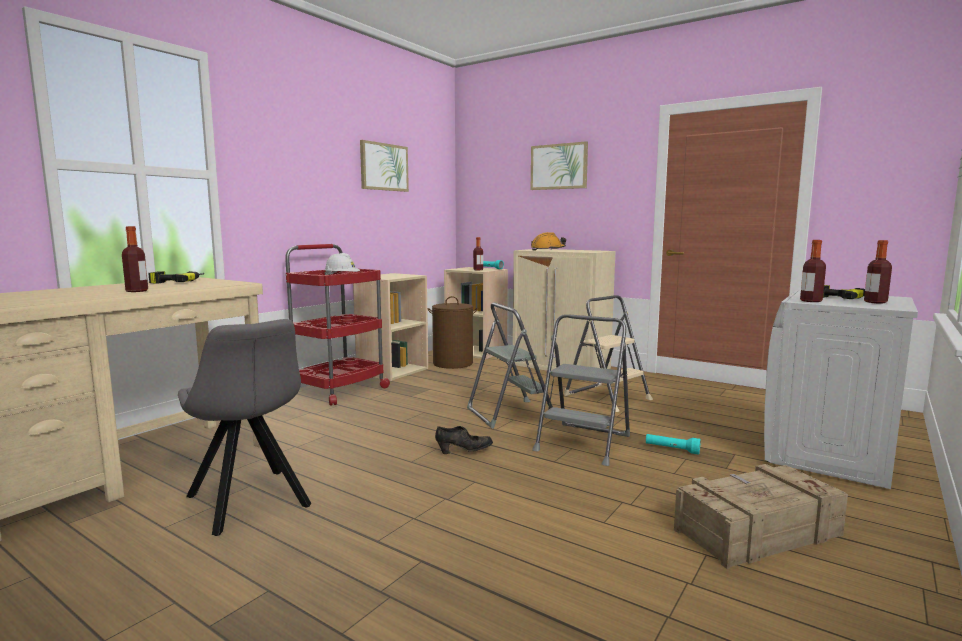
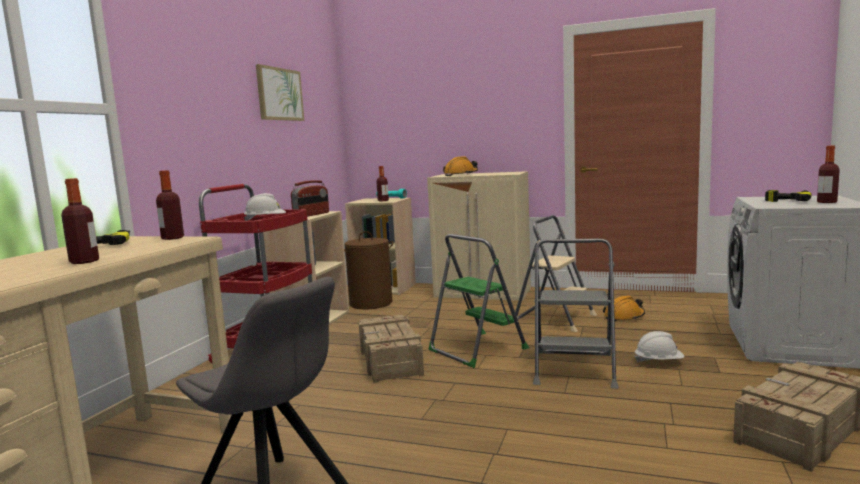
camera: 15 degrees left, 0 degrees up
(396, 276) = (311, 215): none -> radio
(427, 412) = (389, 360): none -> crate
(464, 452) = (467, 398): black shoe -> none
(507, 414) = (474, 349): grey step ladder -> green step ladder
(559, 166) = (460, 89): picture -> none
(672, 449) = (659, 362): turquoise flashlight -> white hard hat
(678, 405) = (624, 316): none -> orange hard hat
(811, 301) = (777, 205): bottle -> bottle (172, 238)

